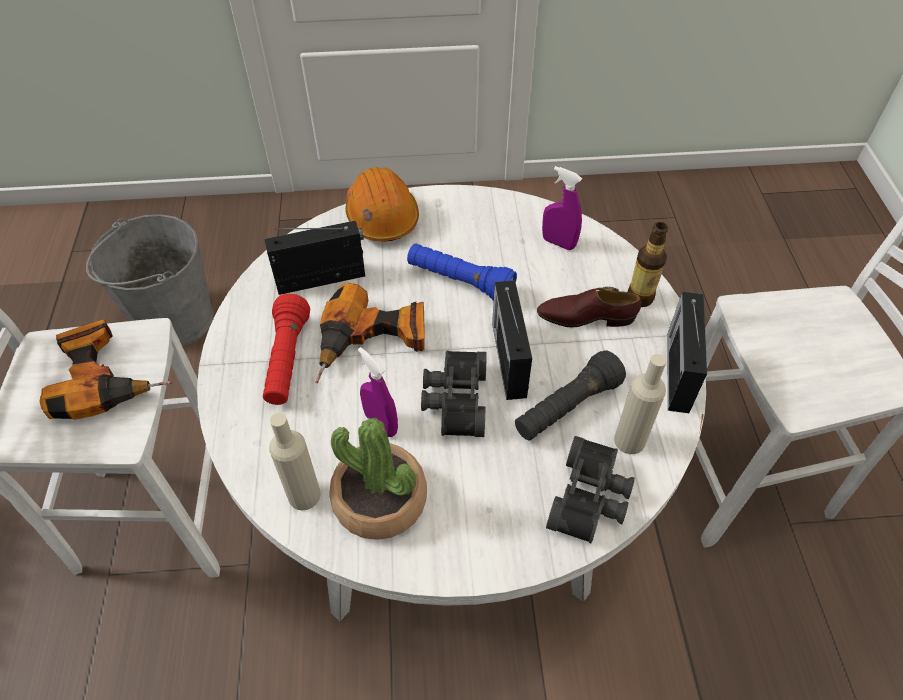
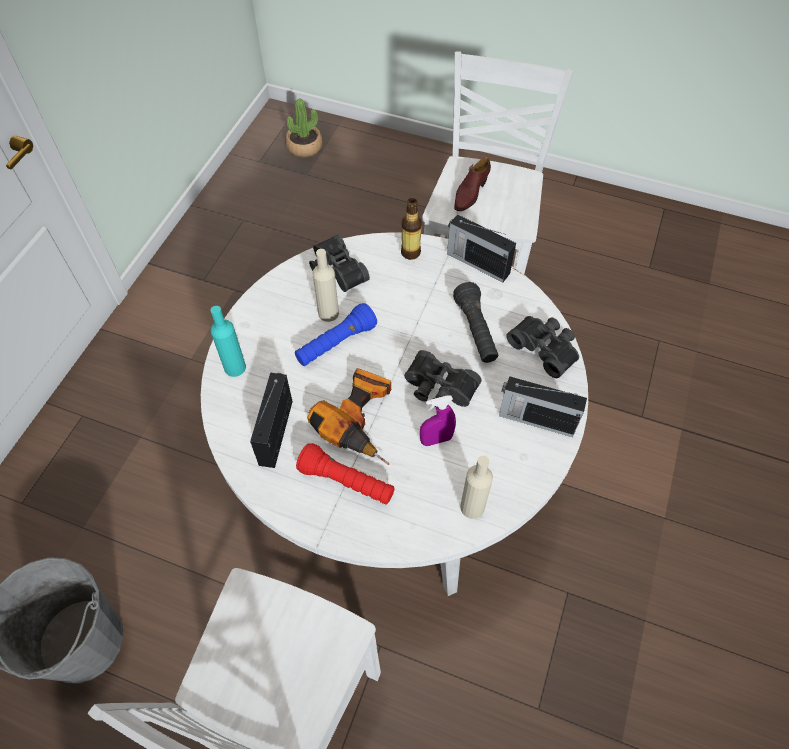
camera: 65 degrees left, 5 degrees up
(106, 376) = (271, 635): power drill -> none
(379, 500) = (496, 462): potted plant -> potted plant (304, 147)
(382, 217) = (235, 367): orange hard hat -> turquoise bottle
(509, 358) = (420, 344): radio -> radio (535, 419)
(558, 243) = (335, 272): purple spray bottle -> black binoculars
(586, 317) = (410, 287): brown shoe -> brown shoe (470, 192)
(629, 440) = (515, 311): beige bottle -> beige bottle (328, 313)

